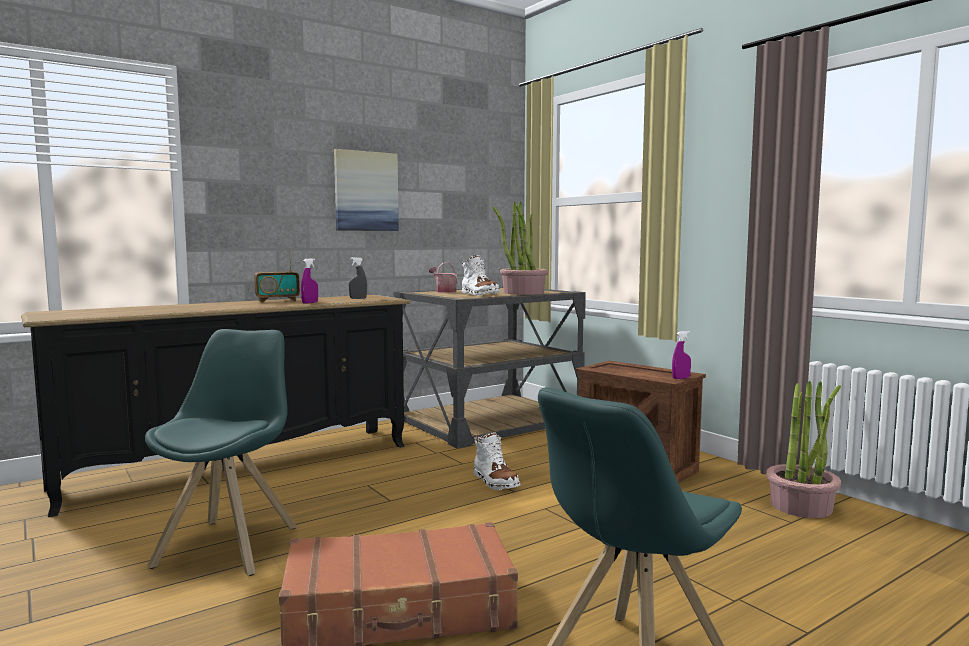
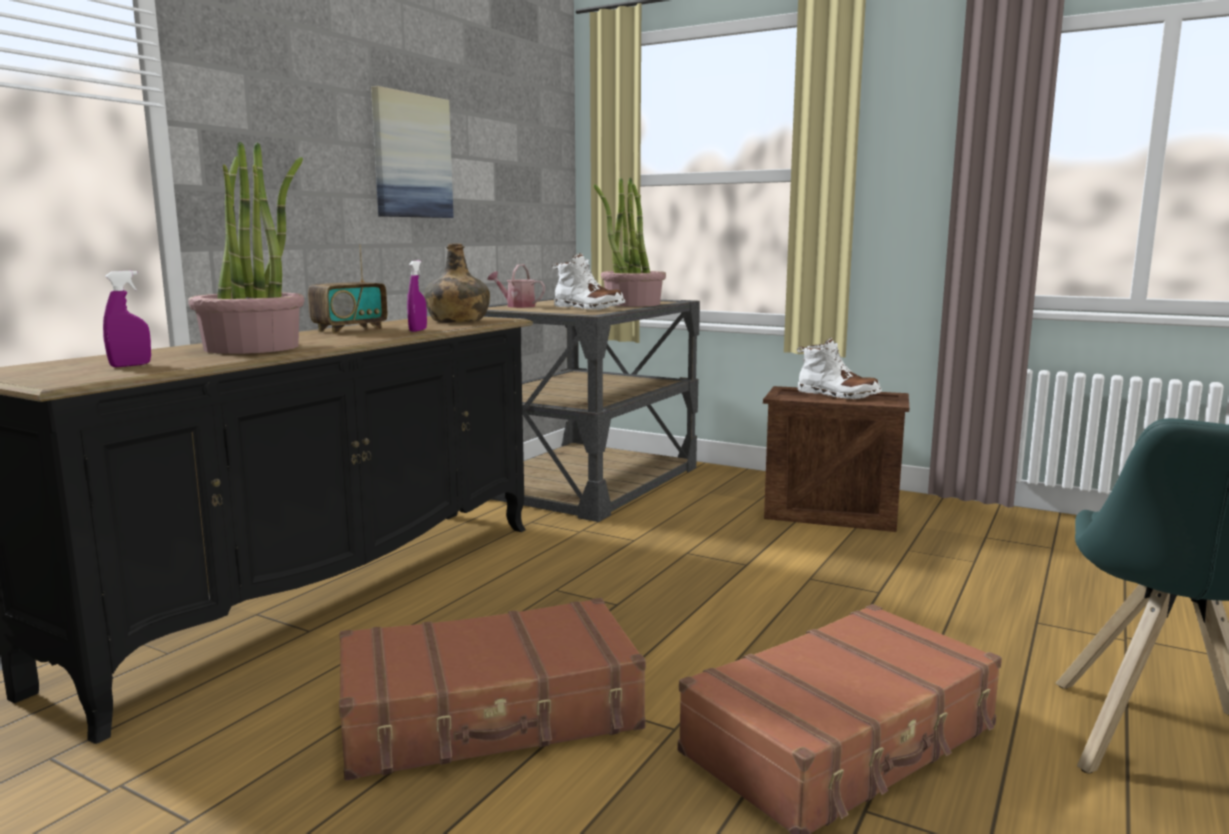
camera: 25 degrees left, 5 degrees up
(229, 545) = (491, 714): turquoise chair -> brown suitcase
(358, 298) = (457, 321): grey spray bottle -> green bottle
(495, 482) = (707, 556): white boot -> white boot (837, 395)
(681, 378) = (899, 400): purple spray bottle -> purple spray bottle (130, 365)
(801, 506) = (1036, 529): potted plant -> potted plant (253, 347)

